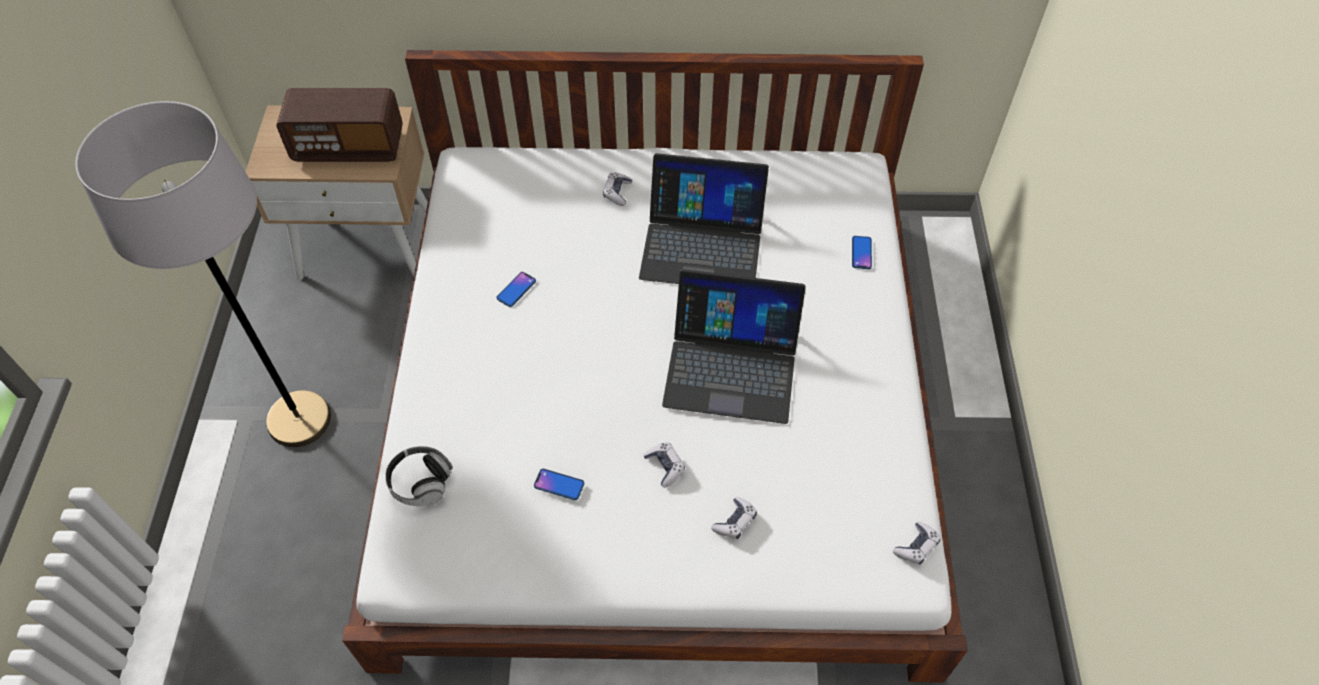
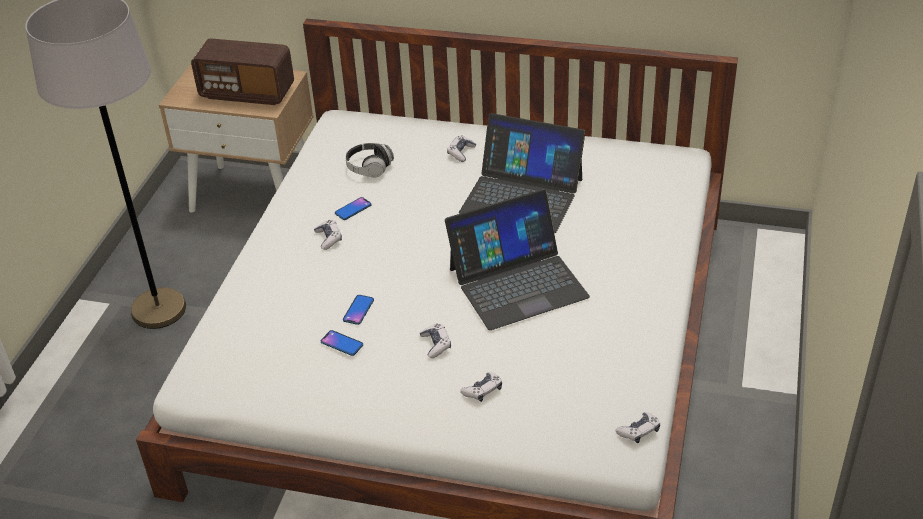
camera: 15 degrees right, 15 degrees down
(421, 483) = (230, 327): headphones -> headphones (369, 168)
(500, 336) = (328, 238): none -> game controller
(731, 366) = (517, 282): laptop -> laptop turned 45 degrees counterclockwise
(861, 253) = (662, 217): phone -> phone (358, 310)

